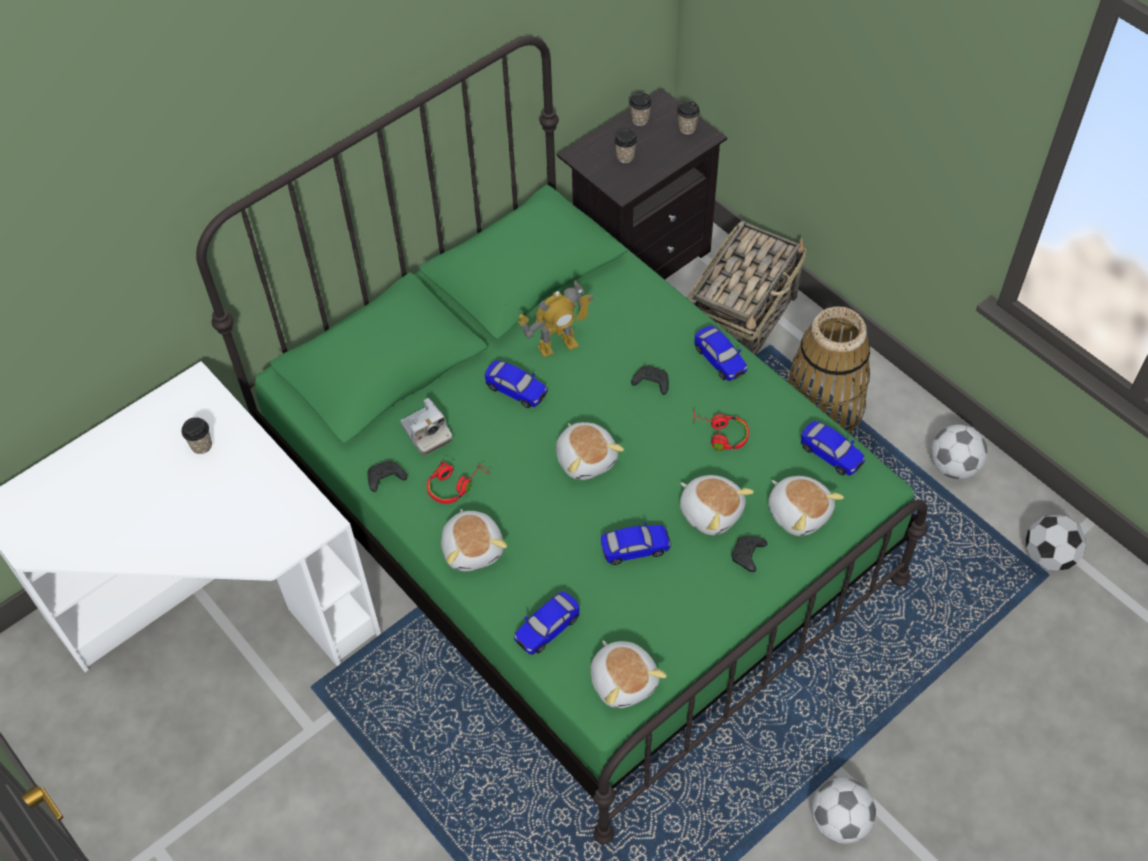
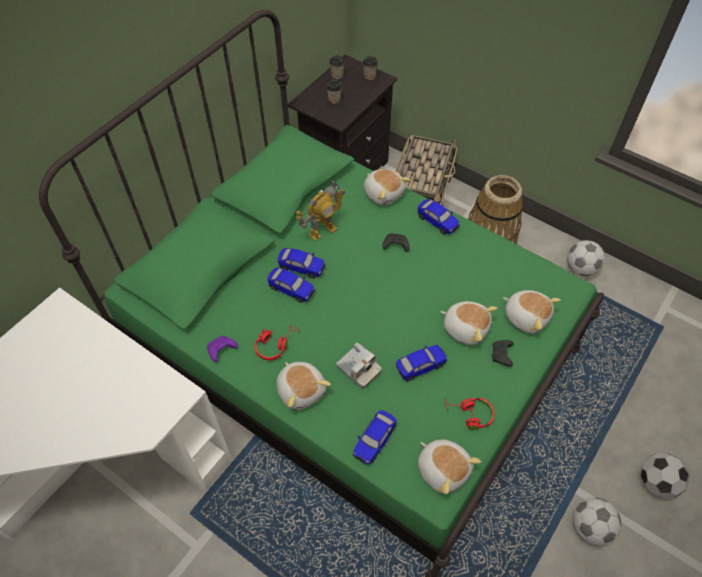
camera: 15 degrees left, 0 degrees up
(201, 445) = (72, 352): cup -> none
(385, 479) = (221, 350): black game controller -> purple game controller
(426, 433) = (244, 310): camera -> camera (358, 369)
(586, 458) = (366, 306): plush toy -> plush toy (384, 193)
(720, 434) = (454, 272): red headphones -> red headphones (469, 414)
(831, 455) = (533, 272): toy car -> toy car (291, 289)
(1048, 556) = (658, 314): football -> football (657, 482)

